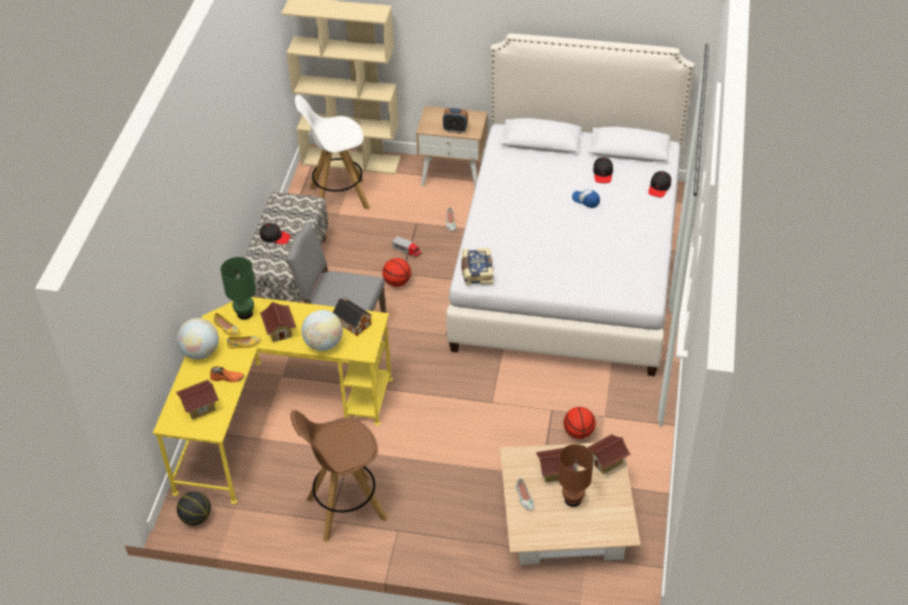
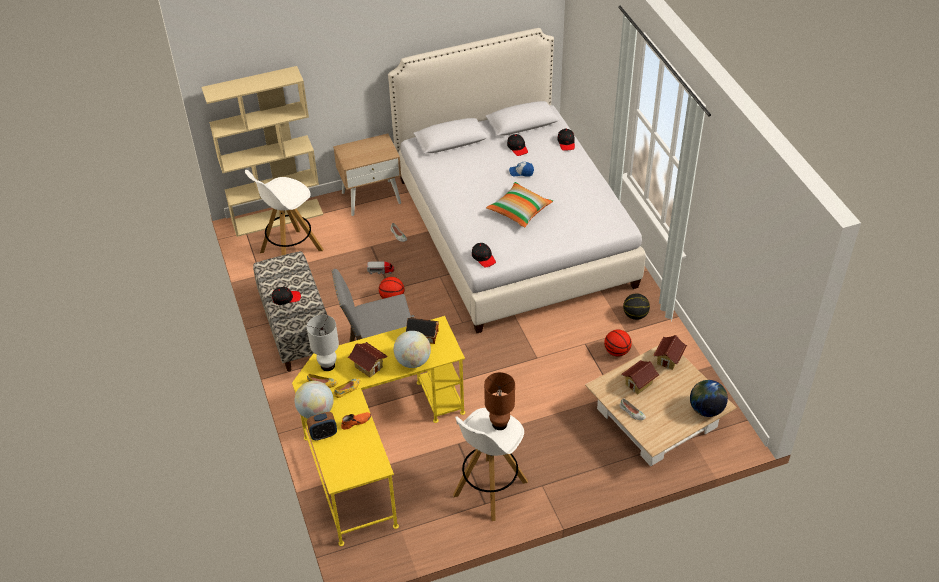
camera: 30 degrees left, 0 degrees up
(196, 517) = (375, 554): basketball -> basketball (635, 315)
(200, 407) = (352, 455): toy house -> none
(244, 314) = (327, 366): green table lamp -> white table lamp
(345, 509) = (489, 489): brown stool -> white stool
(455, 130) = (374, 156): alarm clock -> alarm clock (323, 434)
(476, 272) = (483, 257): book -> black cap
(551, 239) = (519, 211): none -> pillow
(573, 500) = (667, 398): brown table lamp -> brown table lamp (500, 424)
(605, 531) = (706, 409): none -> globe

